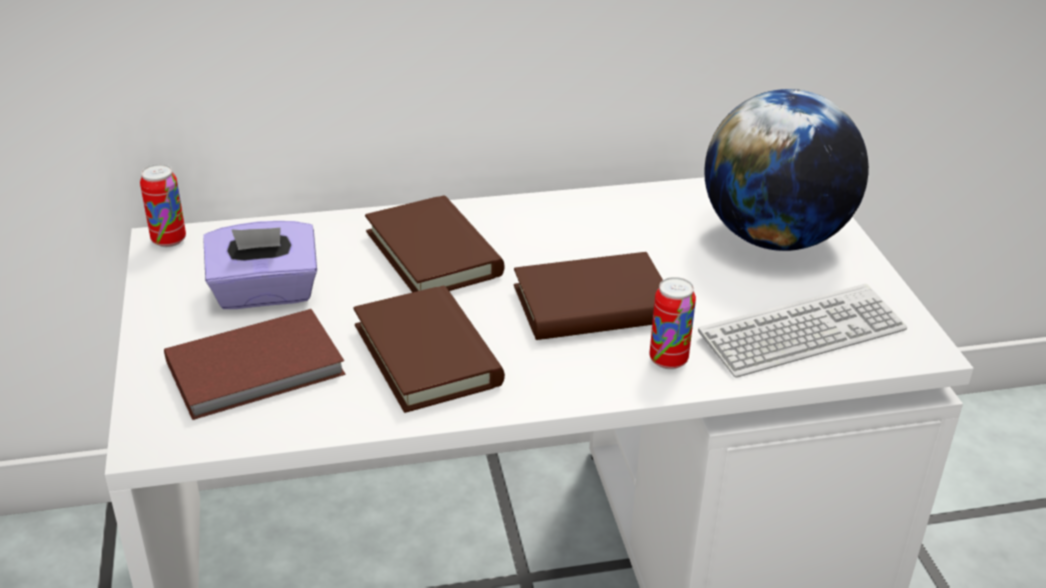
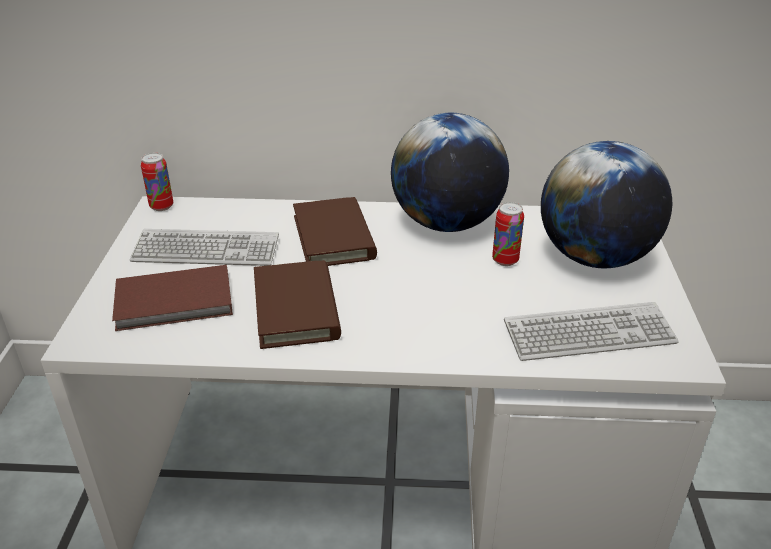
camera: 15 degrees right, 0 degrees up
(265, 293) = (206, 250): purple tissue box -> keyboard
(574, 216) = (447, 223): none -> globe
(593, 305) = (433, 289): brown book -> none
(668, 360) = (473, 339): can -> can (505, 260)

